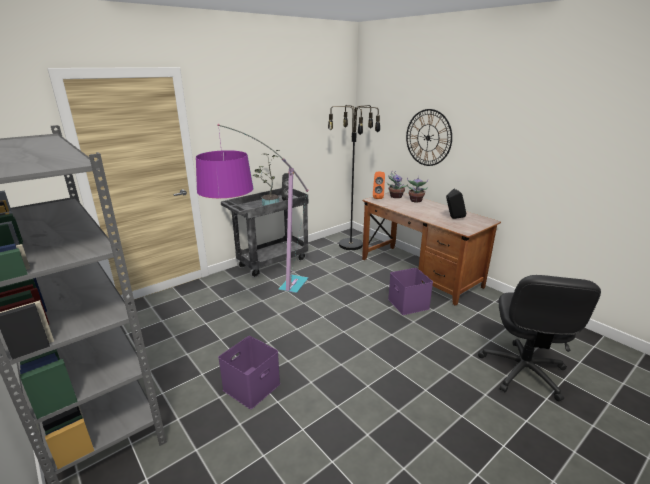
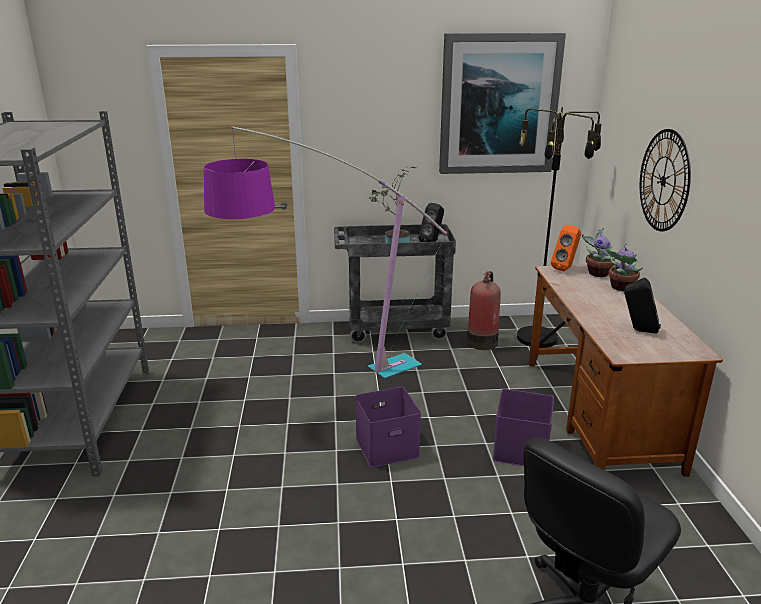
camera: 35 degrees right, 0 degrees up
(251, 386) = (221, 461): purple storage box -> purple storage box (387, 446)
(308, 106) = (498, 104): none -> picture
(326, 255) = (482, 341): none -> fire extinguisher

